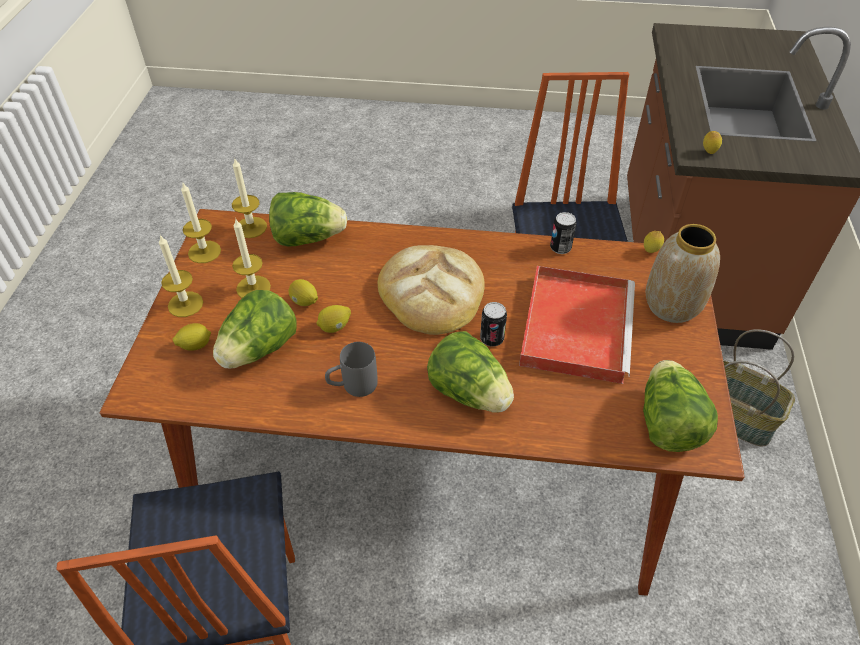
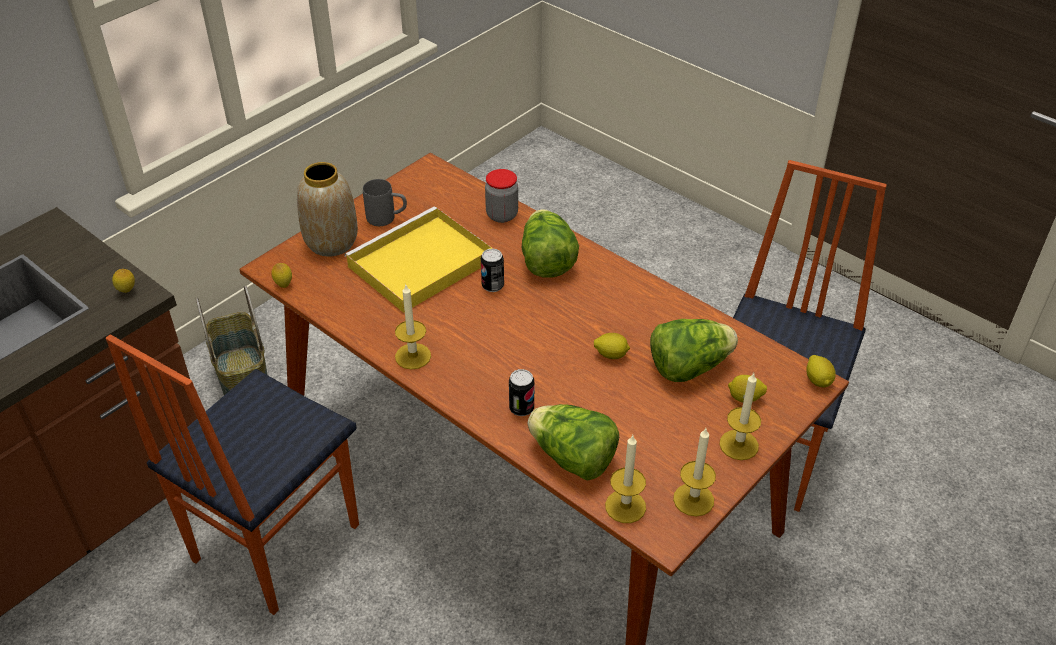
camera: 145 degrees left, 5 degrees down
(253, 288) = (663, 429): candle -> candle (413, 356)
(304, 302) = (622, 390): lemon -> lemon (818, 380)
(352, 386) = (630, 304): grey mug -> grey mug (387, 218)
(432, 292) = (503, 343): bread -> none
(560, 248) = (350, 325): can -> can (521, 408)
(568, 426) = (502, 215): none -> jar
(575, 324) = (418, 265): red tray -> yellow tray
(667, 423) = (438, 189): lettuce -> none

